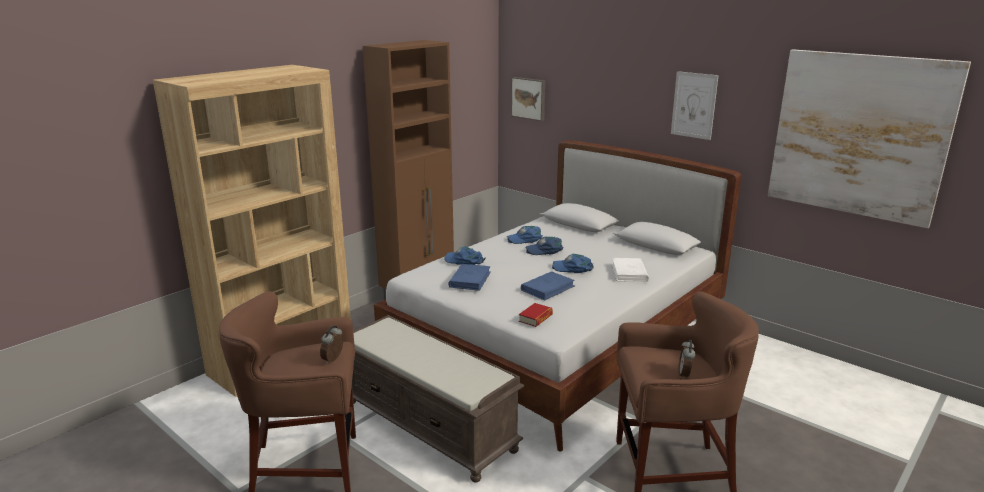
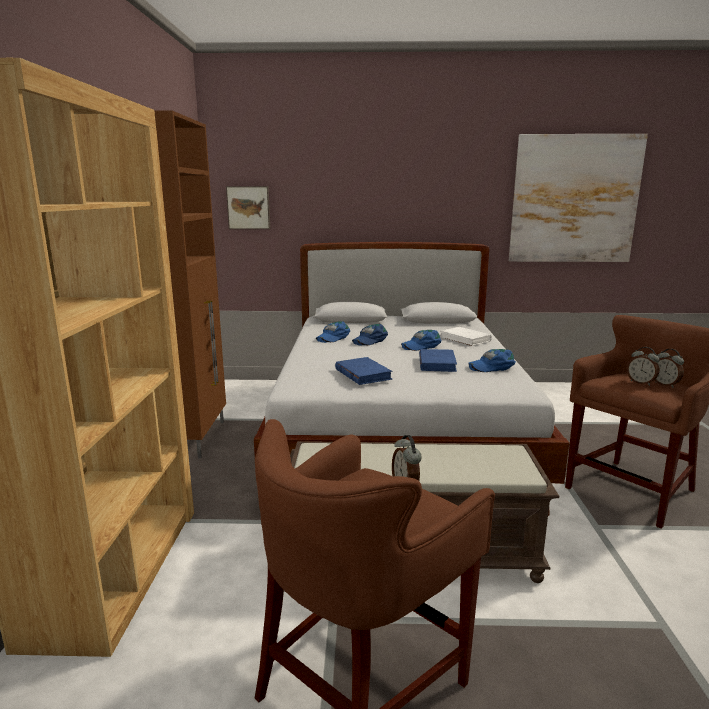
camera: 40 degrees left, 5 degrees down
(464, 260) = (321, 362): blue cap -> blue cap (492, 366)
(535, 318) = (483, 385): book -> none
(664, 364) = (641, 383): none -> alarm clock
(694, 105) = (435, 192): picture -> none

